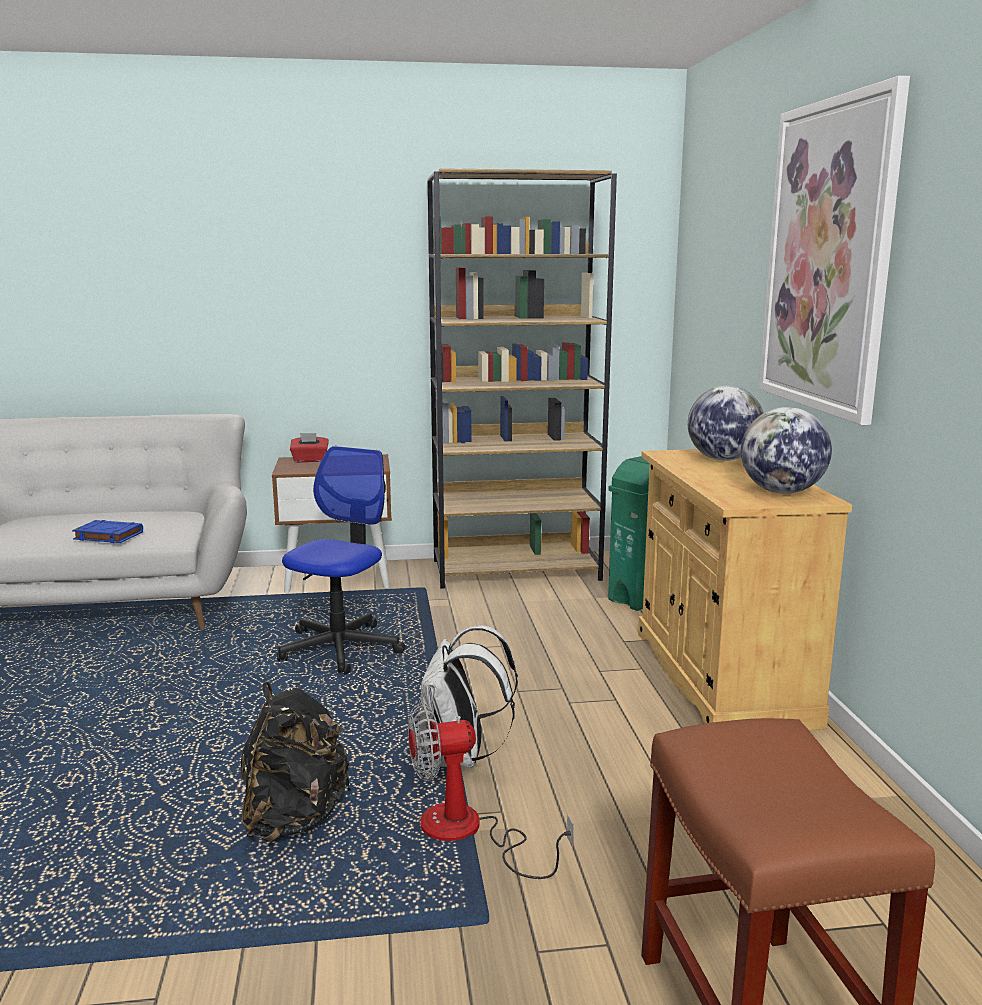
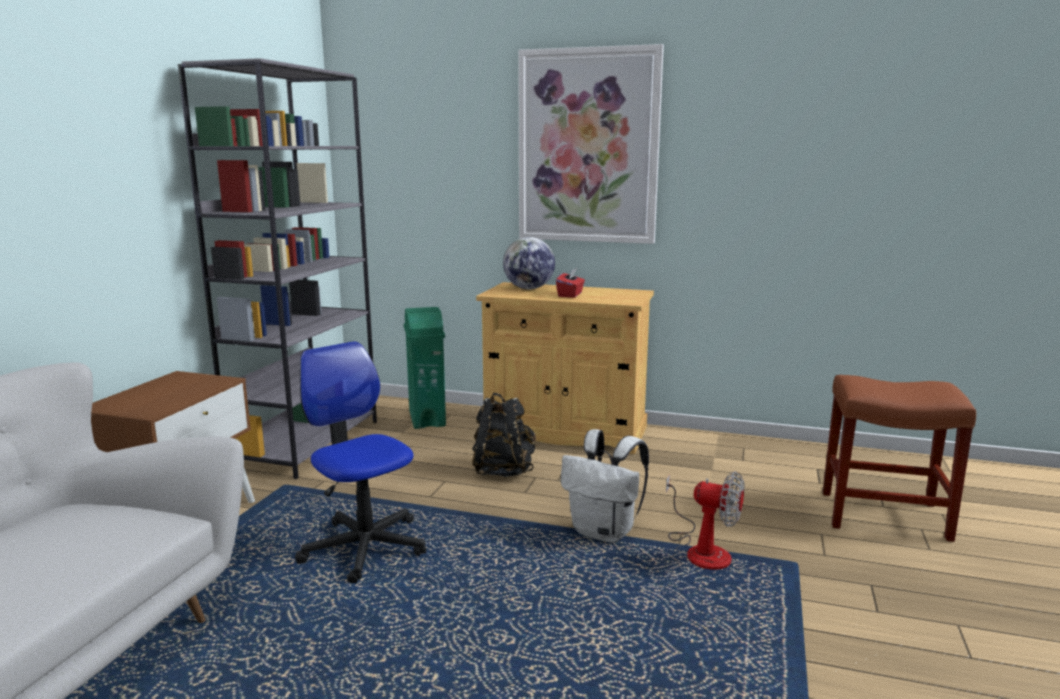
camera: 65 degrees left, 0 degrees up
(108, 536) = (81, 565): blue book -> none
(294, 819) = (650, 615): black backpack -> black backpack (503, 470)
(310, 460) = (126, 399): red tissue box -> red tissue box (570, 295)
(468, 833) = (701, 550): fan -> fan turned 75 degrees counterclockwise
(516, 570) = (307, 443): brown bookcase -> grey bookcase
(781, 492) = (618, 293): globe -> none

